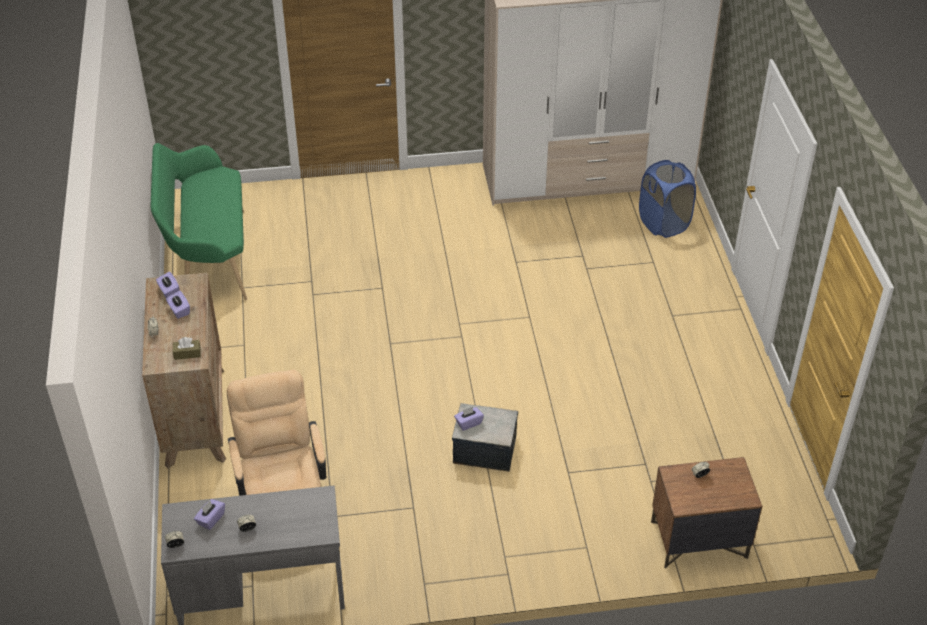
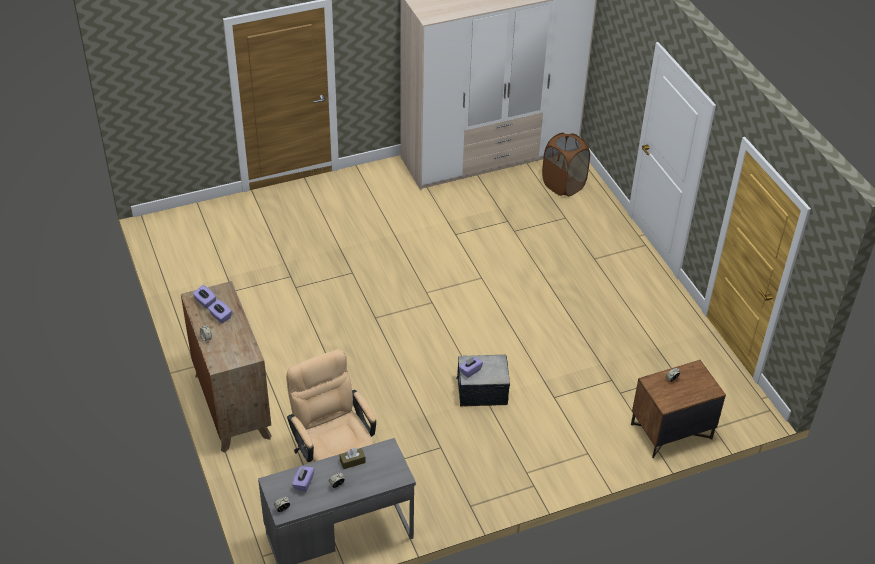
camera: 15 degrees left, 0 degrees up
(187, 353) = (241, 351): brown tissue box -> brown tissue box (352, 461)
(208, 257) = (194, 270): green bench -> none
(664, 223) = (563, 185): blue laundry basket -> brown laundry basket

